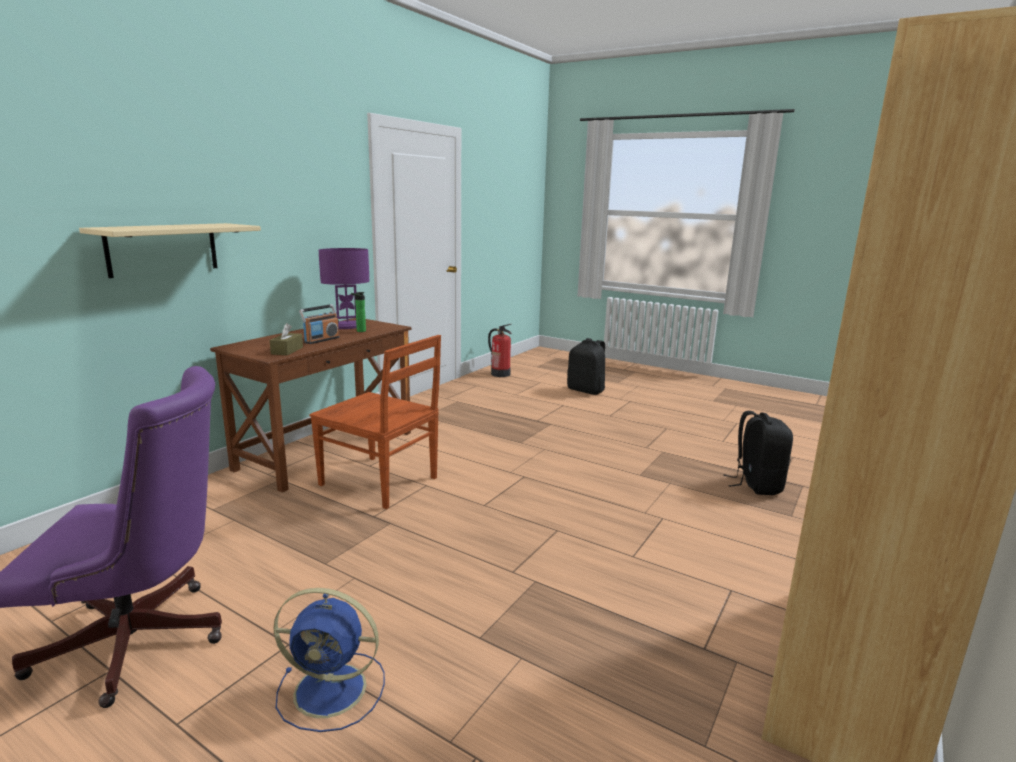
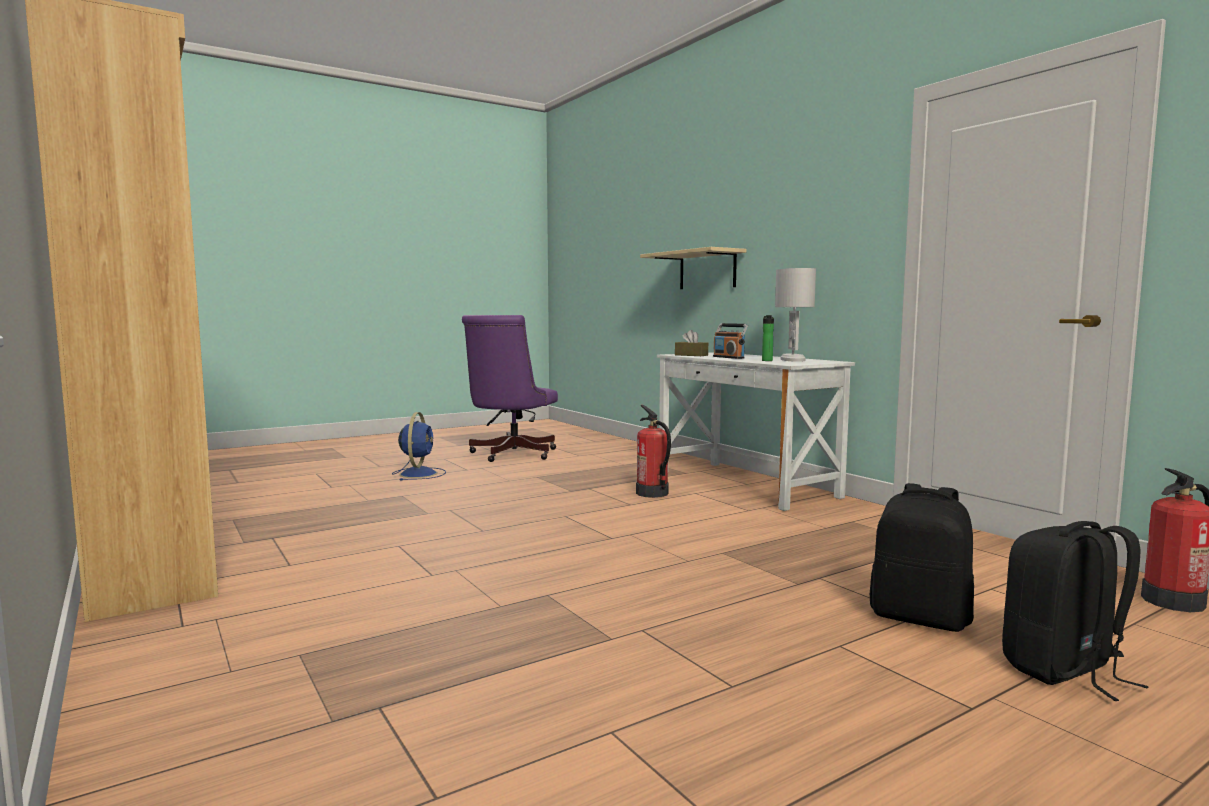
camera: 115 degrees right, 10 degrees down
(327, 450) = (745, 484): brown desk -> white desk
(333, 690) = (419, 473): blue fan -> blue fan turned 150 degrees clockwise
(347, 326) = (793, 360): purple table lamp -> white table lamp
(380, 482) = (652, 493): brown chair -> fire extinguisher
(756, 484) = (404, 671): black backpack -> black backpack (920, 618)

